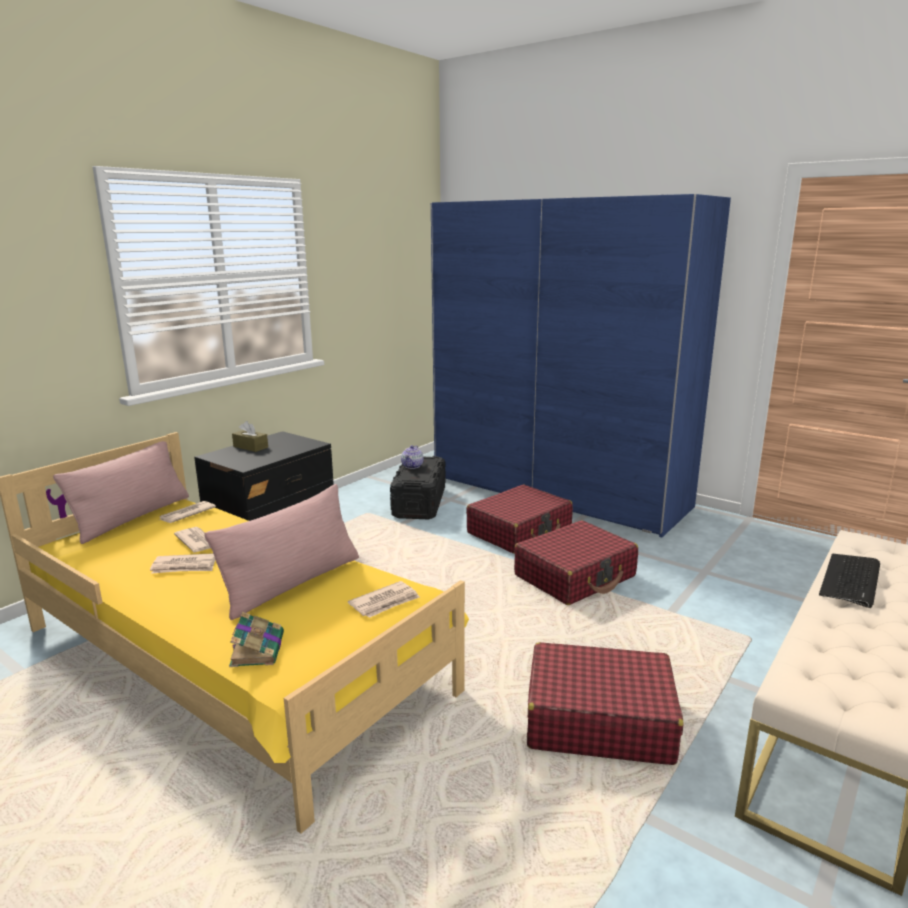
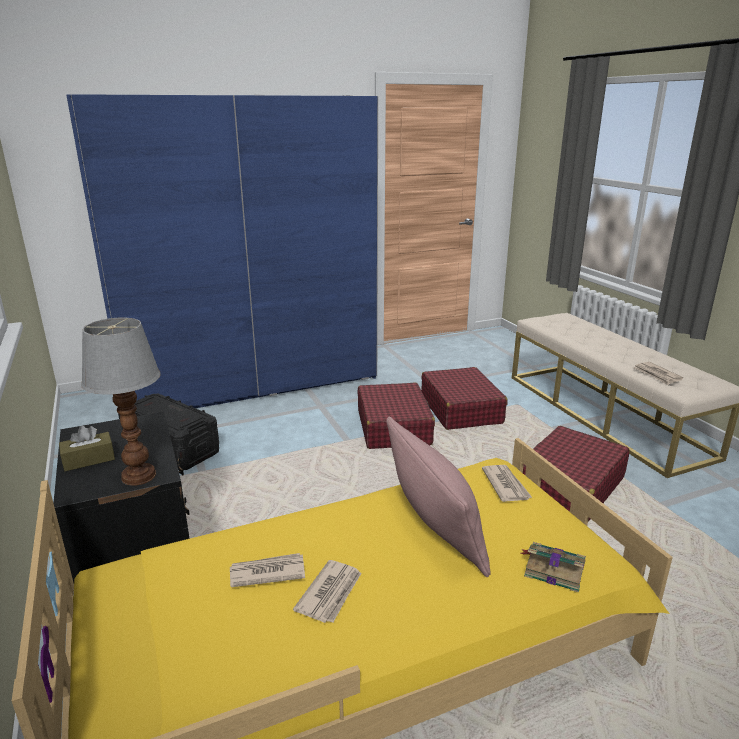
camera: 60 degrees left, 5 degrees up
(133, 517) = (100, 627): pink pillow -> none
(186, 514) = (162, 571): newspaper -> newspaper (657, 375)
(241, 462) = (140, 475): none -> table lamp
(412, 466) = (154, 412): teapot -> none
(519, 531) = (298, 422): red suitcase -> red suitcase (461, 409)
(851, 580) = (583, 339): keyboard -> none

